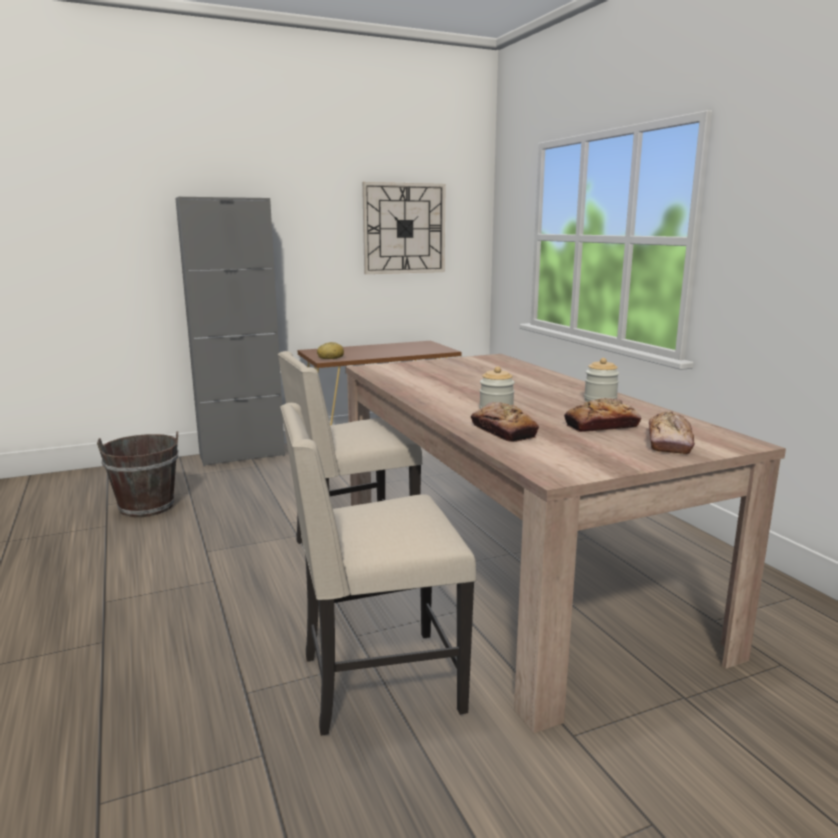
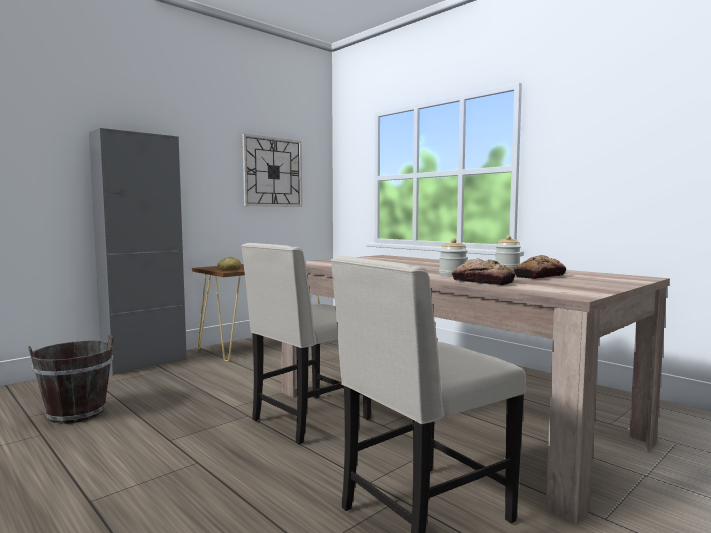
camera: 20 degrees left, 10 degrees down
(669, 443) = (601, 280): bread -> none

